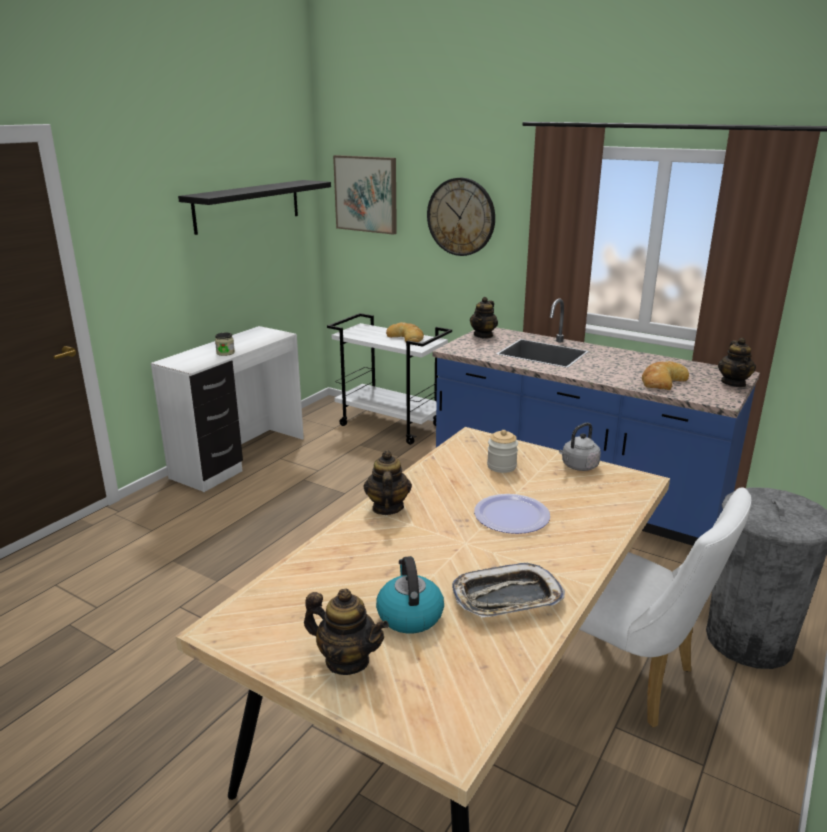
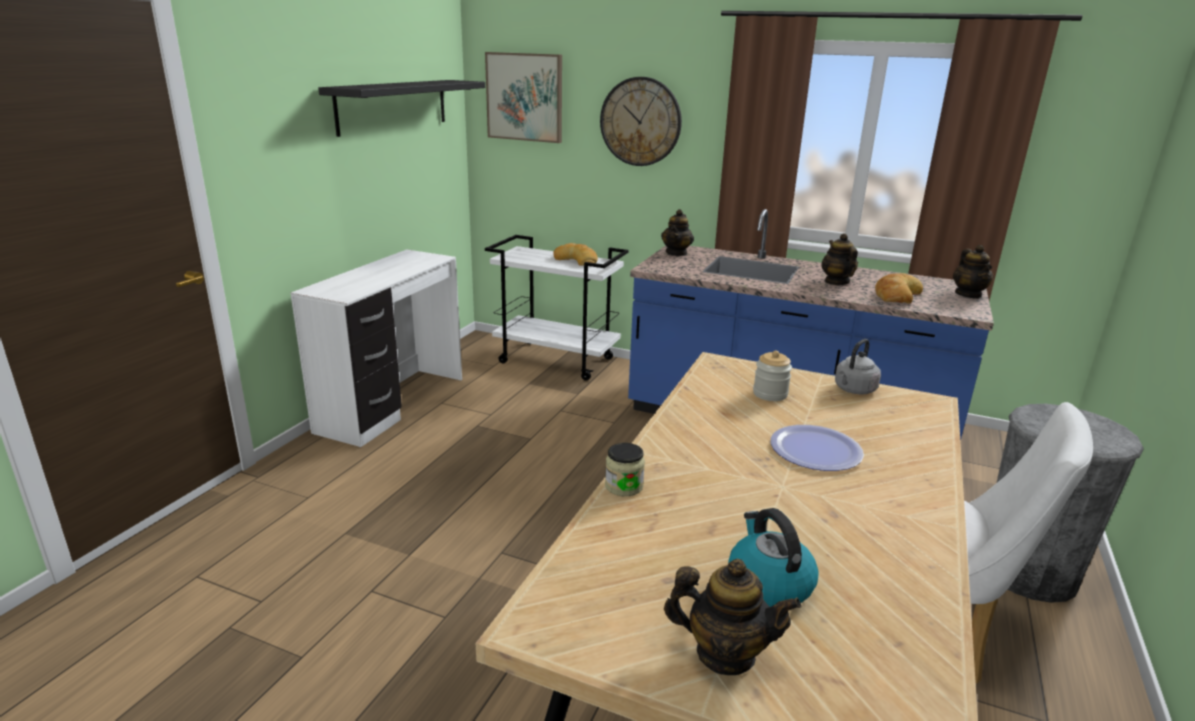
camera: 10 degrees left, 0 degrees up
(225, 353) = (380, 279): jar -> jar (624, 486)
(387, 508) = (666, 449): teapot -> teapot (836, 282)
(506, 598) = (871, 551): tray -> none

